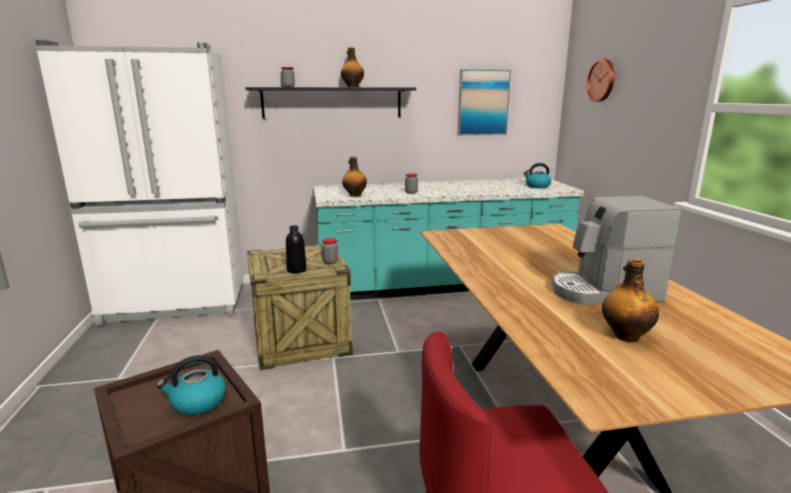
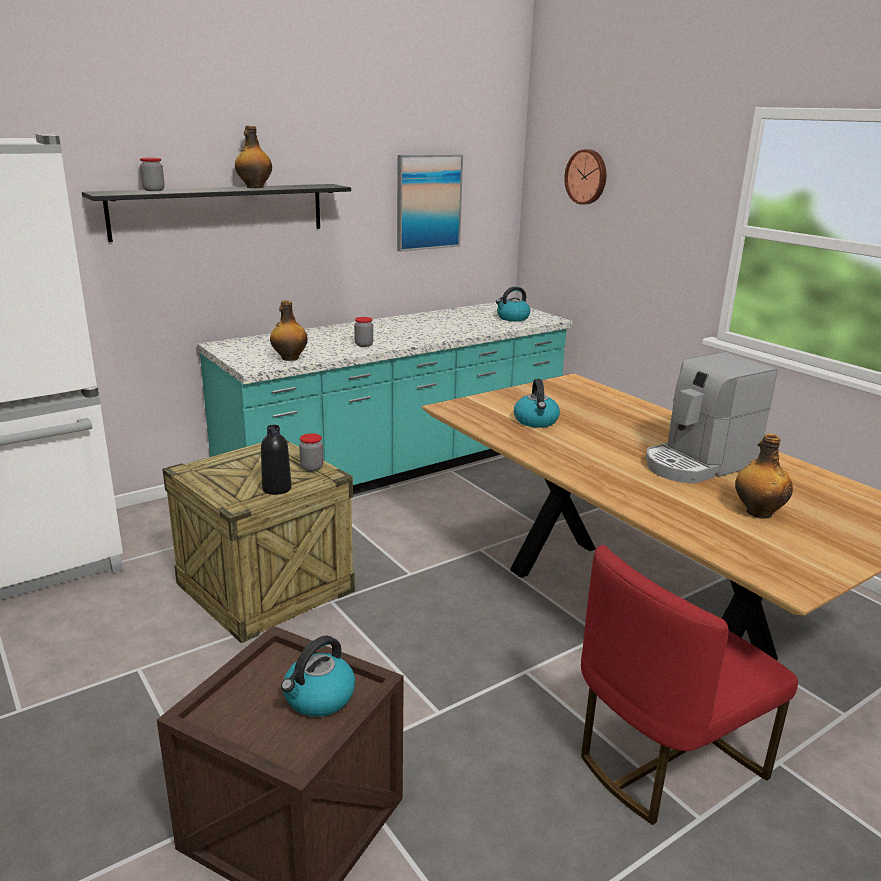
camera: 25 degrees left, 5 degrees up
(493, 248) = (536, 421): none -> kettle

